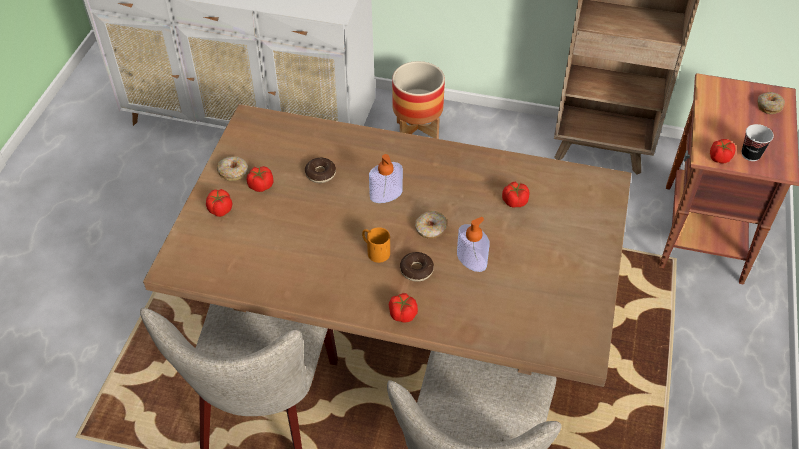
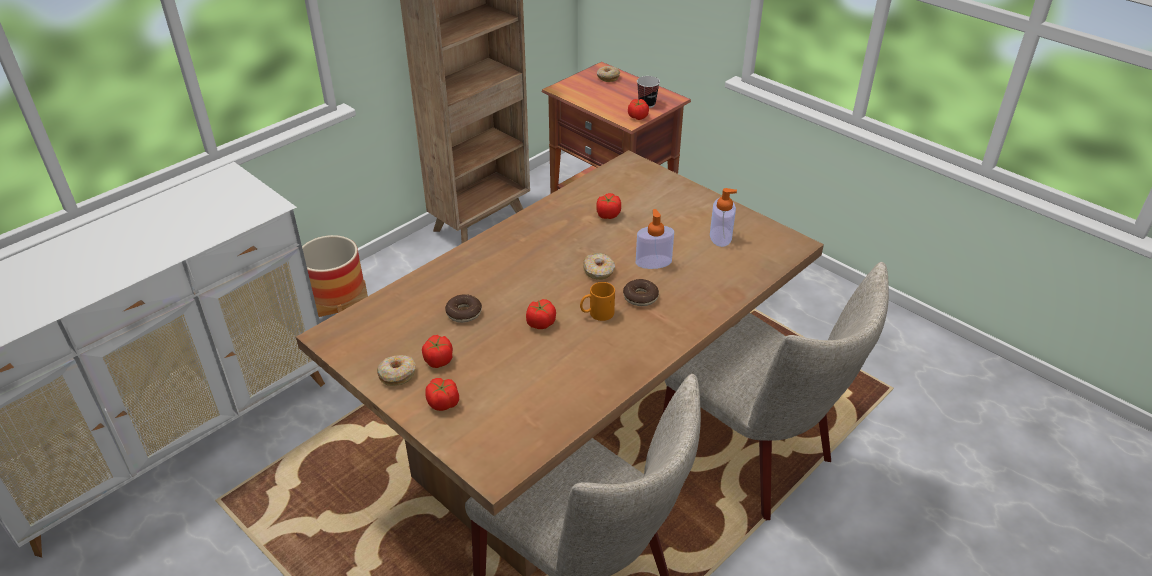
camera: 60 degrees left, 10 degrees down
(386, 194) = (532, 281): soap dispenser -> soap dispenser (720, 236)
(402, 314) = (685, 324): tomato -> tomato (540, 323)

